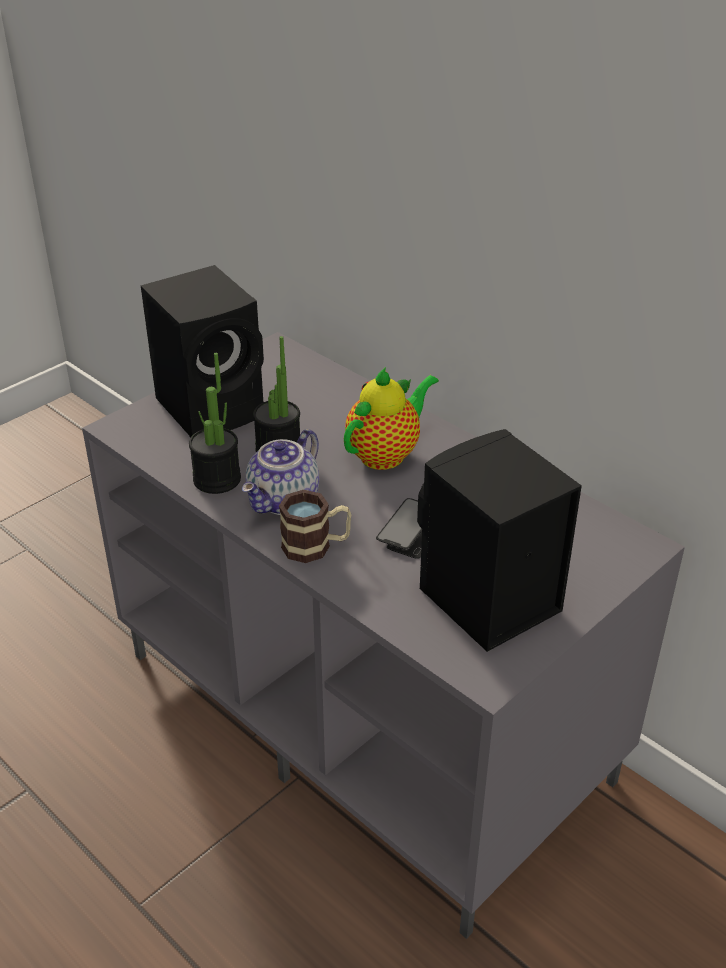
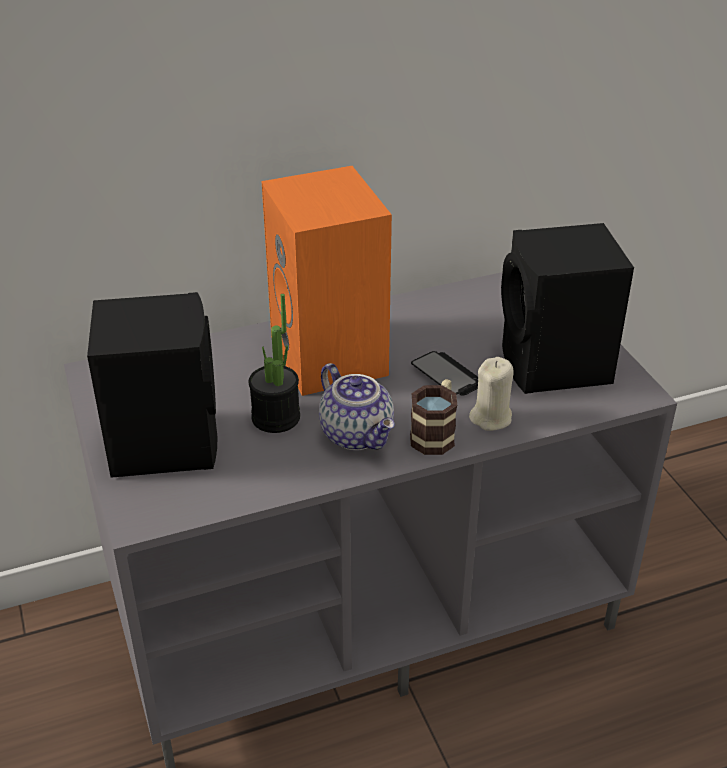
camera: 65 degrees left, 0 degrees up
(217, 479) = (292, 469): potted plant -> none
(364, 576) = (491, 418): none -> beige candle
(386, 454) = (332, 357): teapot -> orange speaker

